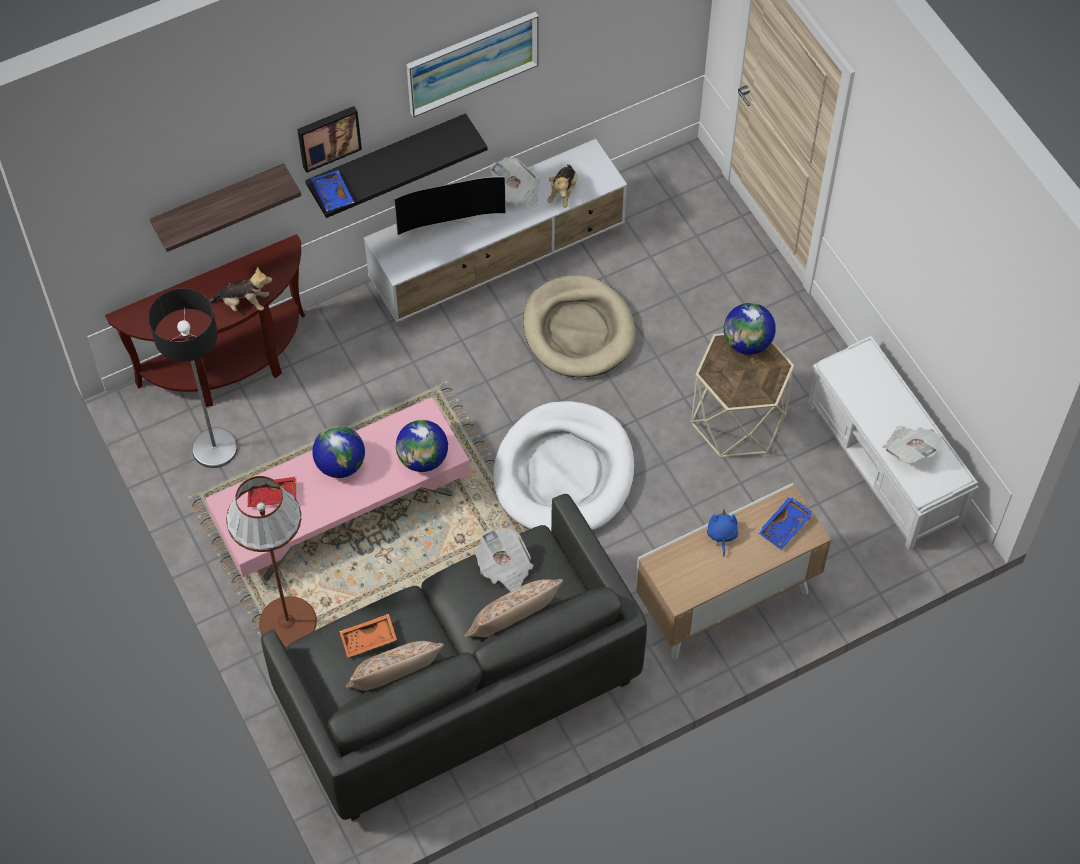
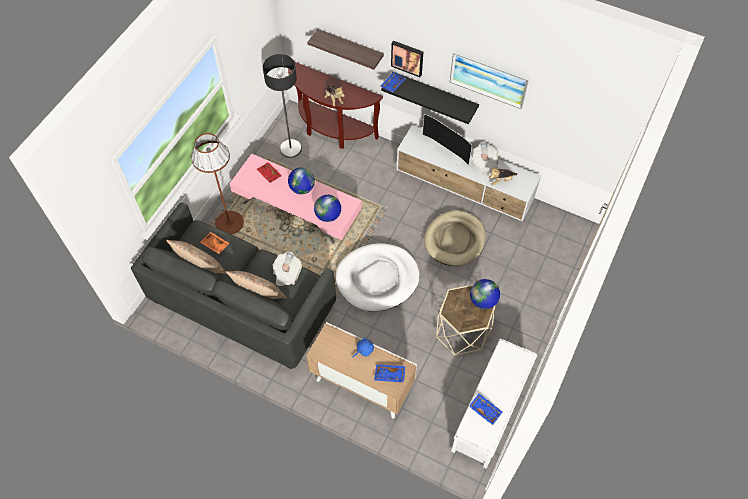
camera: 55 degrees right, 0 degrees up
(909, 450) = (485, 410): newspaper -> blue tray

